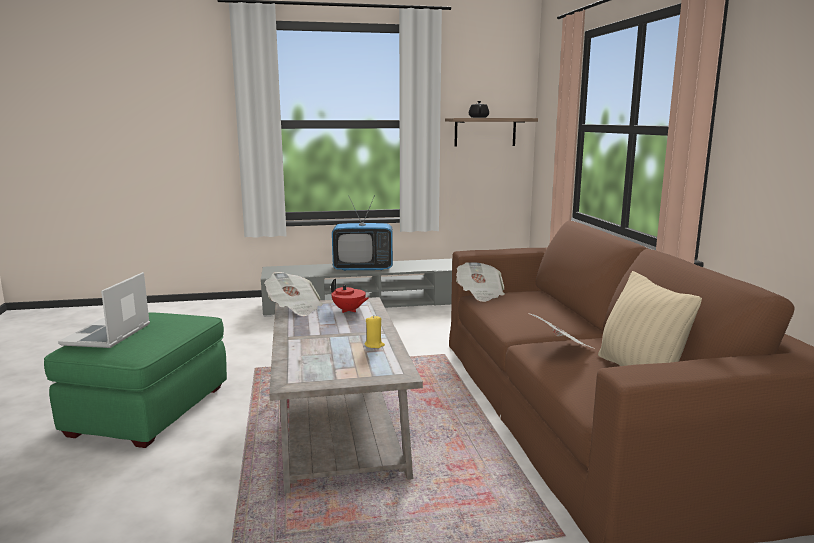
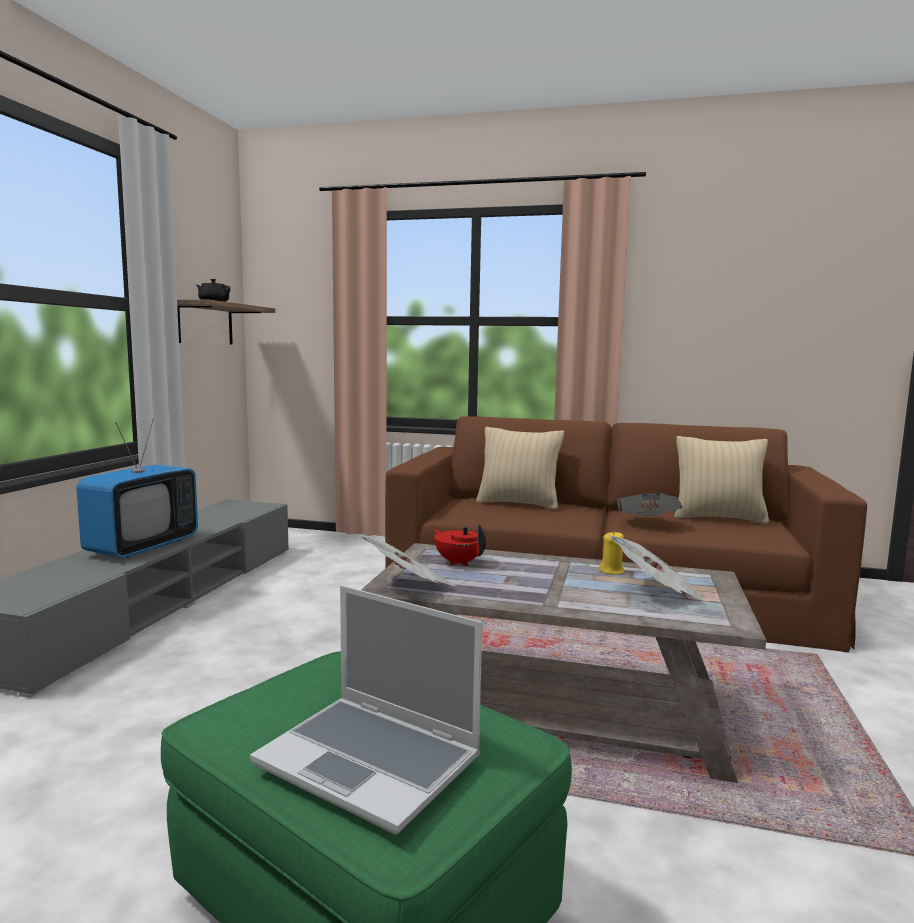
camera: 65 degrees left, 5 degrees down
(349, 310) = (459, 562): red teapot -> red teapot turned 105 degrees counterclockwise
(480, 294) = (451, 513): newspaper -> newspaper (656, 593)
(544, 305) = (518, 504): none -> beige pillow

